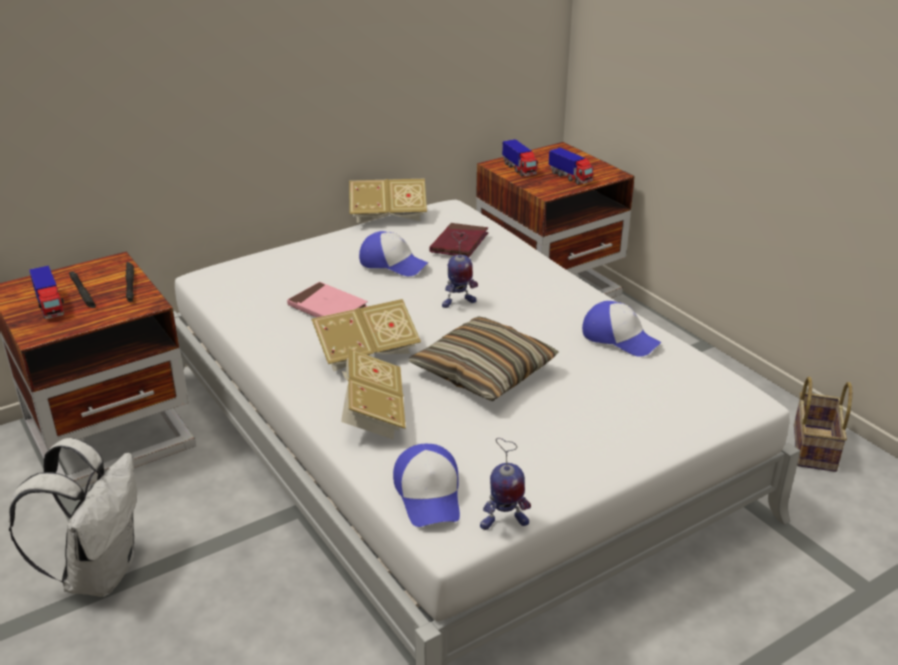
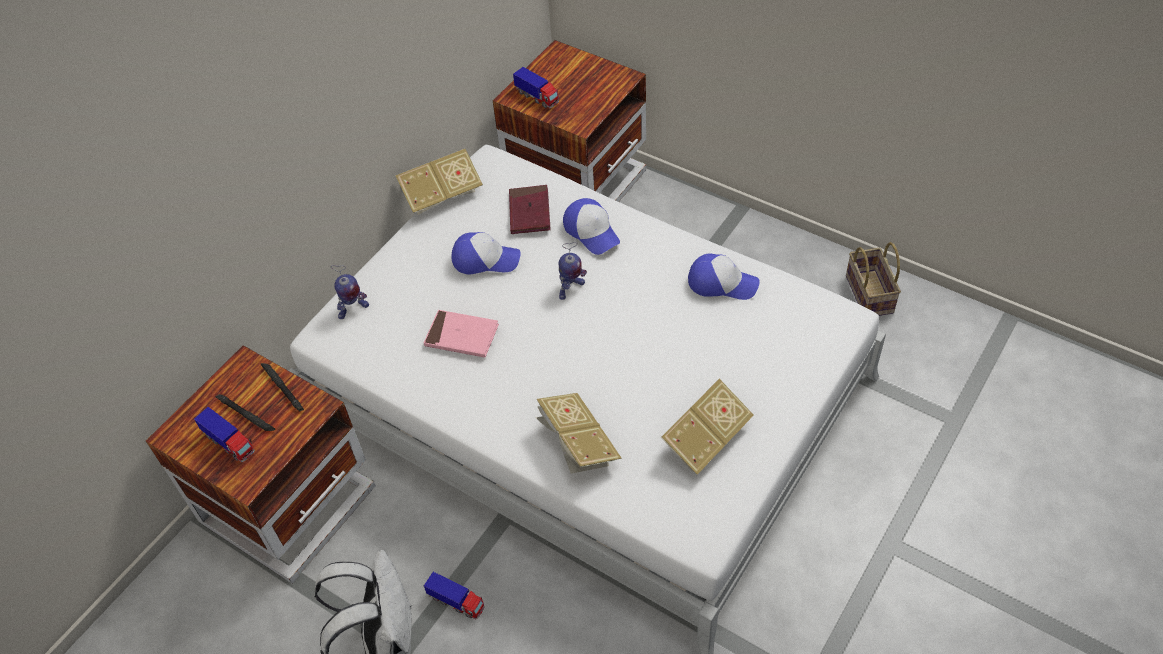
camera: 20 degrees left, 20 degrees up
(366, 354) = (531, 380): book -> book (704, 439)
(429, 495) = (668, 509): cap -> cap (592, 231)
(484, 372) = (638, 365): pillow -> none
(503, 523) = (735, 513): toy robot -> toy robot (353, 310)
(570, 177) = (590, 95): toy truck -> toy truck (457, 602)

